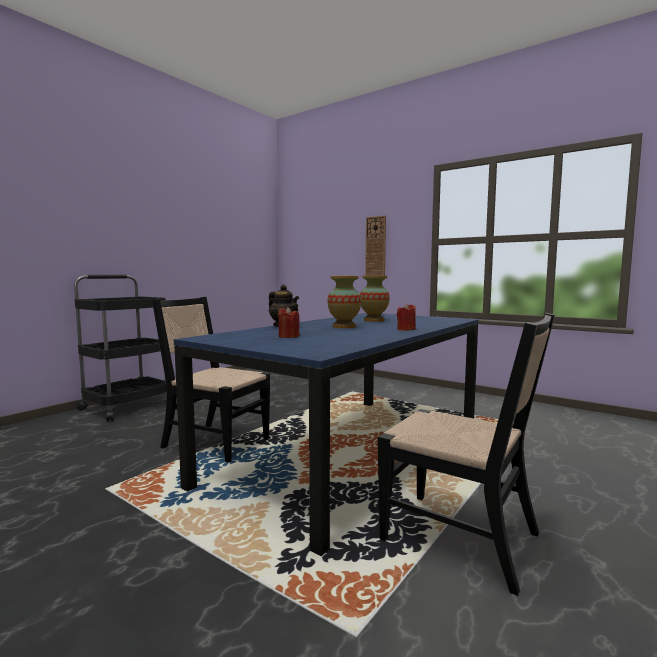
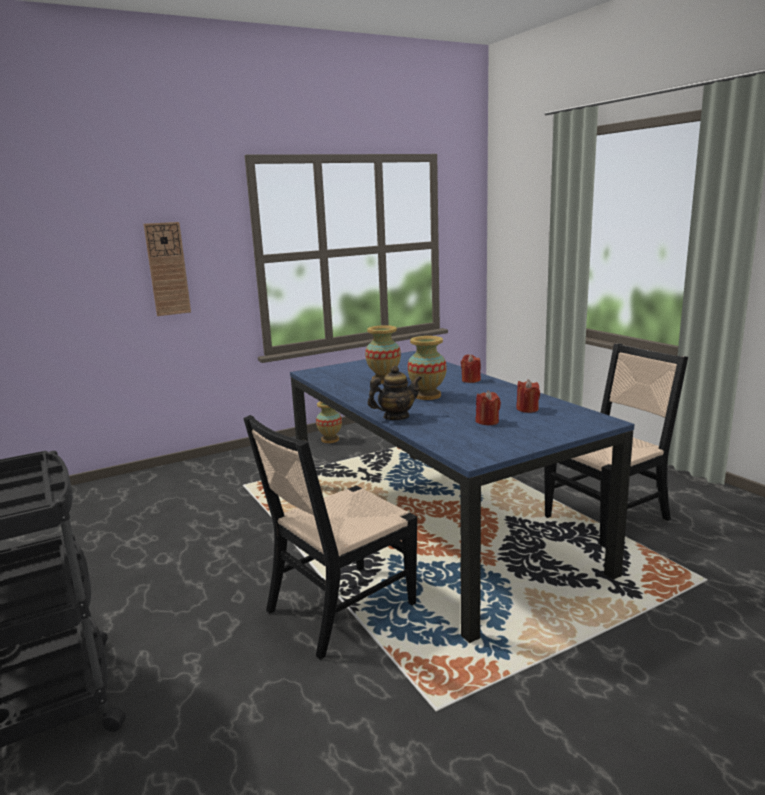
camera: 65 degrees left, 10 degrees up
(334, 340) = (527, 409): none -> red candle
(456, 396) = (330, 440): none -> vase

